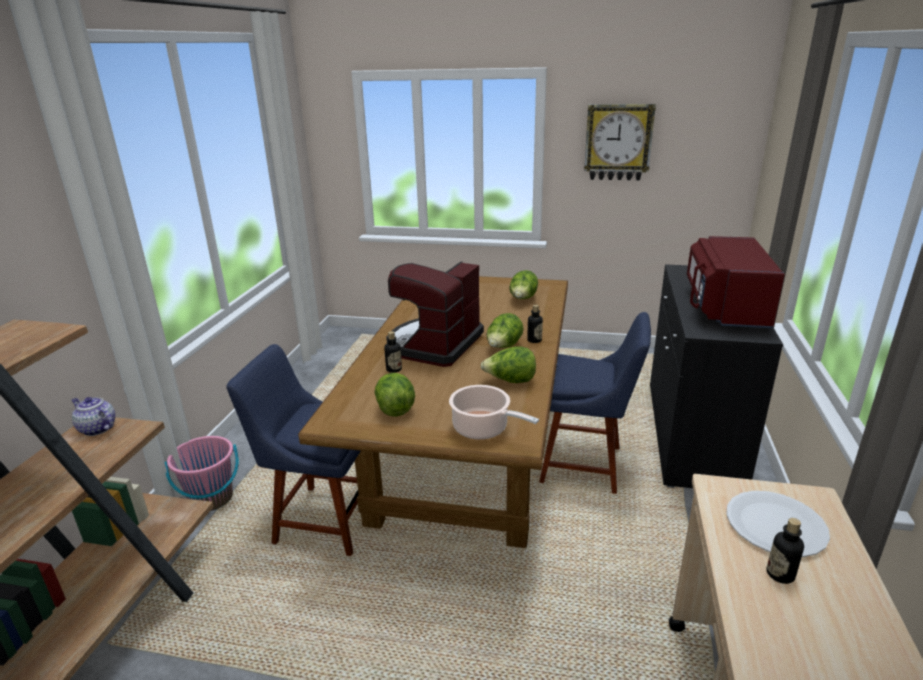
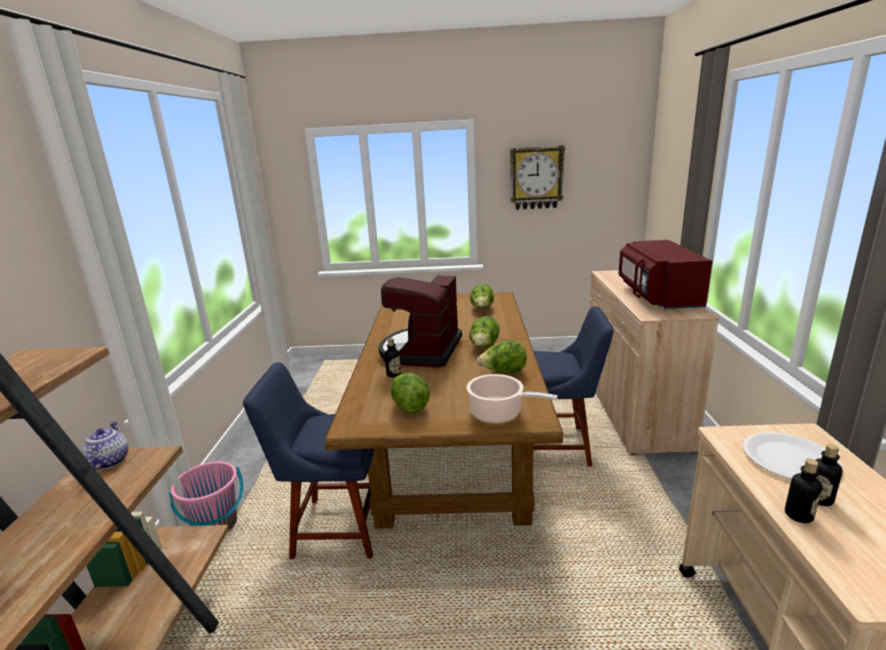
camera: 10 degrees left, 5 degrees down
(97, 429) = (109, 461): teapot -> teapot turned 60 degrees clockwise
(534, 340) = (508, 338): bottle -> bottle (798, 515)
(691, 434) = (633, 410): black cabinet -> beige cabinet

